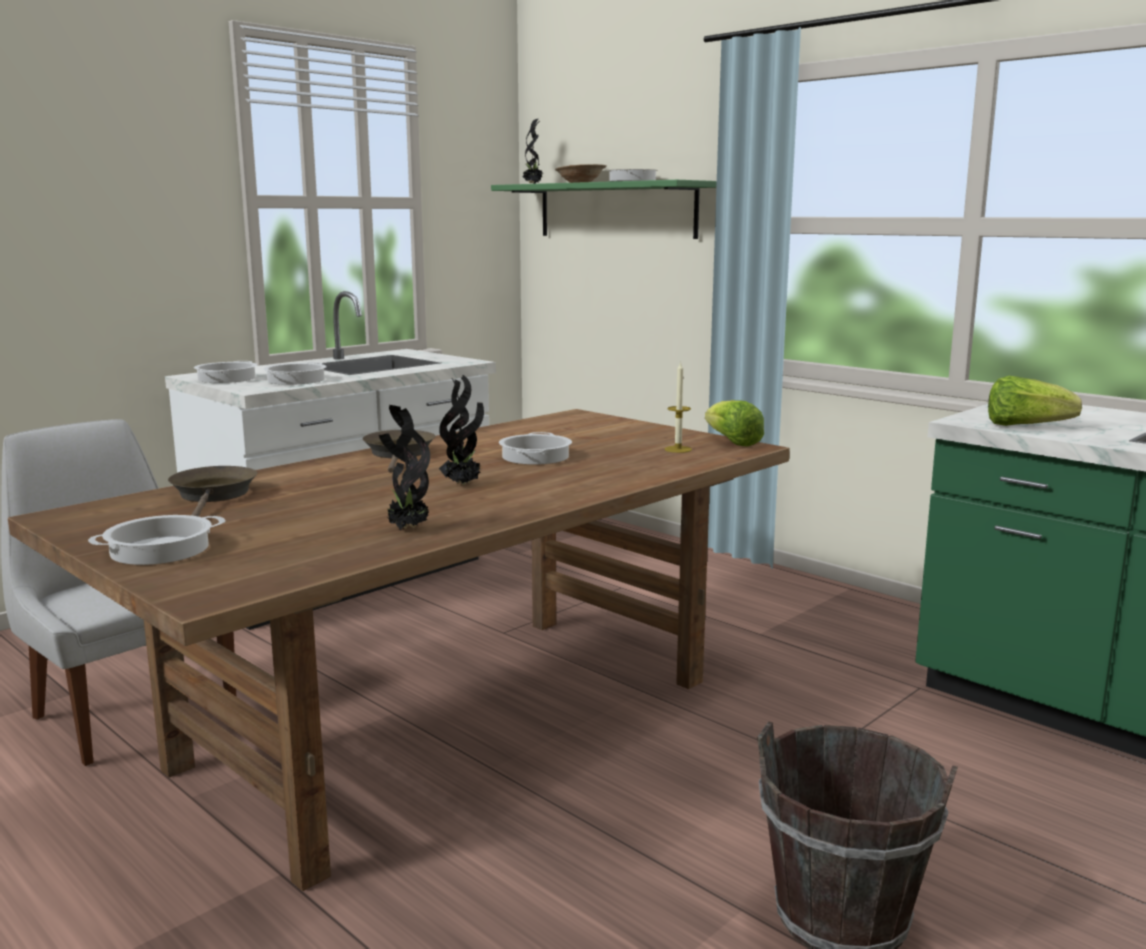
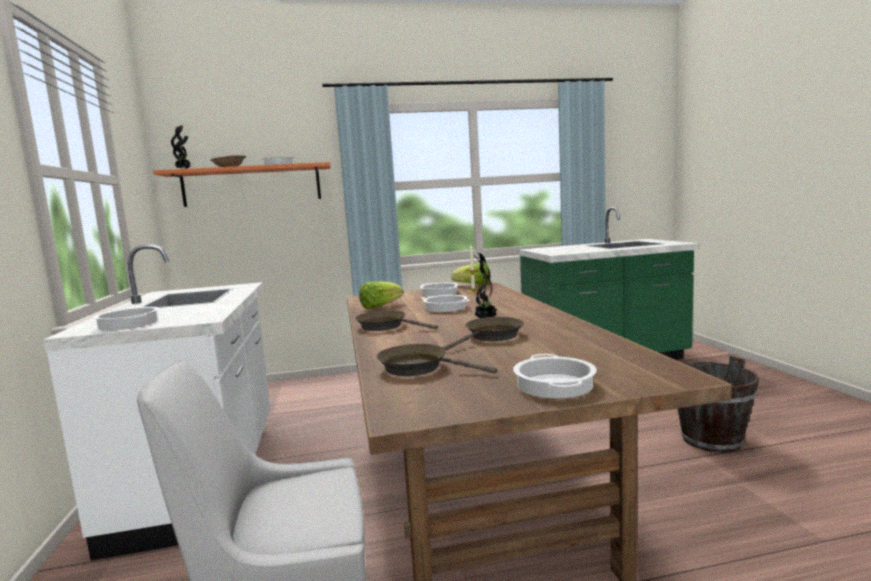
camera: 55 degrees left, 5 degrees down
(295, 380) = (197, 311): cooking pot -> cooking pot (438, 293)
(371, 499) = (491, 337): none -> brown frying pan
(407, 529) = (568, 334): potted plant -> none
(616, 210) = (252, 186): green shelf -> orange shelf
(1025, 426) = (574, 251): lettuce -> lettuce (380, 307)

